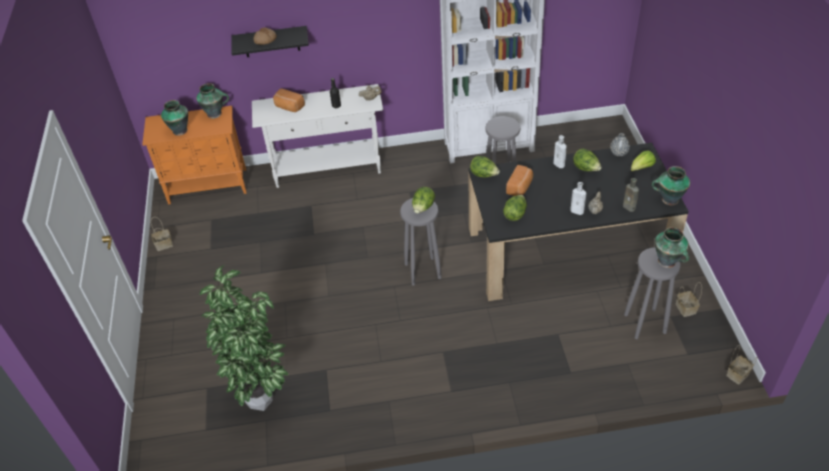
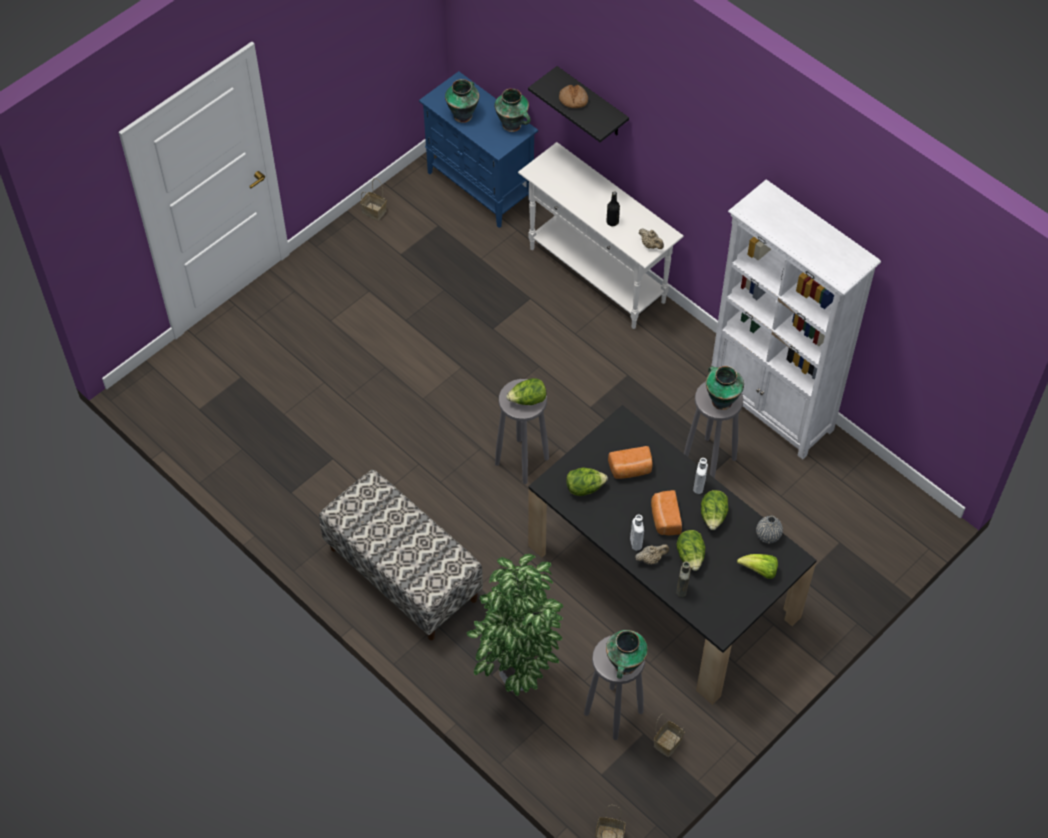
camera: 50 degrees right, 10 degrees up
(208, 186) = (481, 187): orange cabinet -> blue cabinet
(263, 402) = (259, 433): potted plant -> potted plant (519, 683)
(289, 107) = (573, 182): bread -> bread (664, 519)
(453, 380) = (402, 574): none -> bench
(484, 175) = (622, 425): lettuce -> lettuce (690, 556)
(669, 199) = (727, 622): vase -> vase (721, 400)

